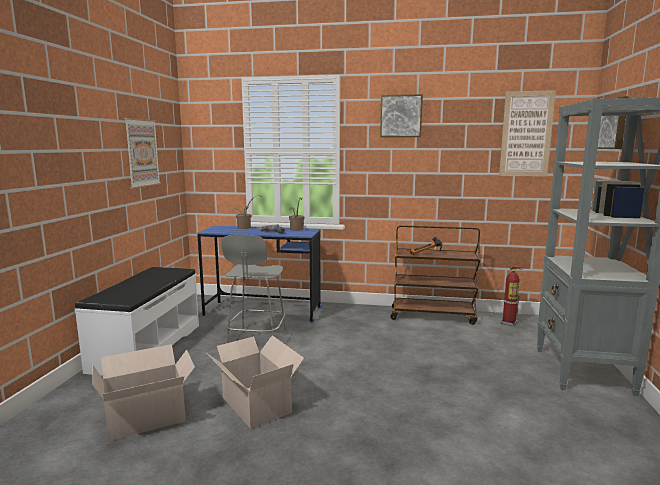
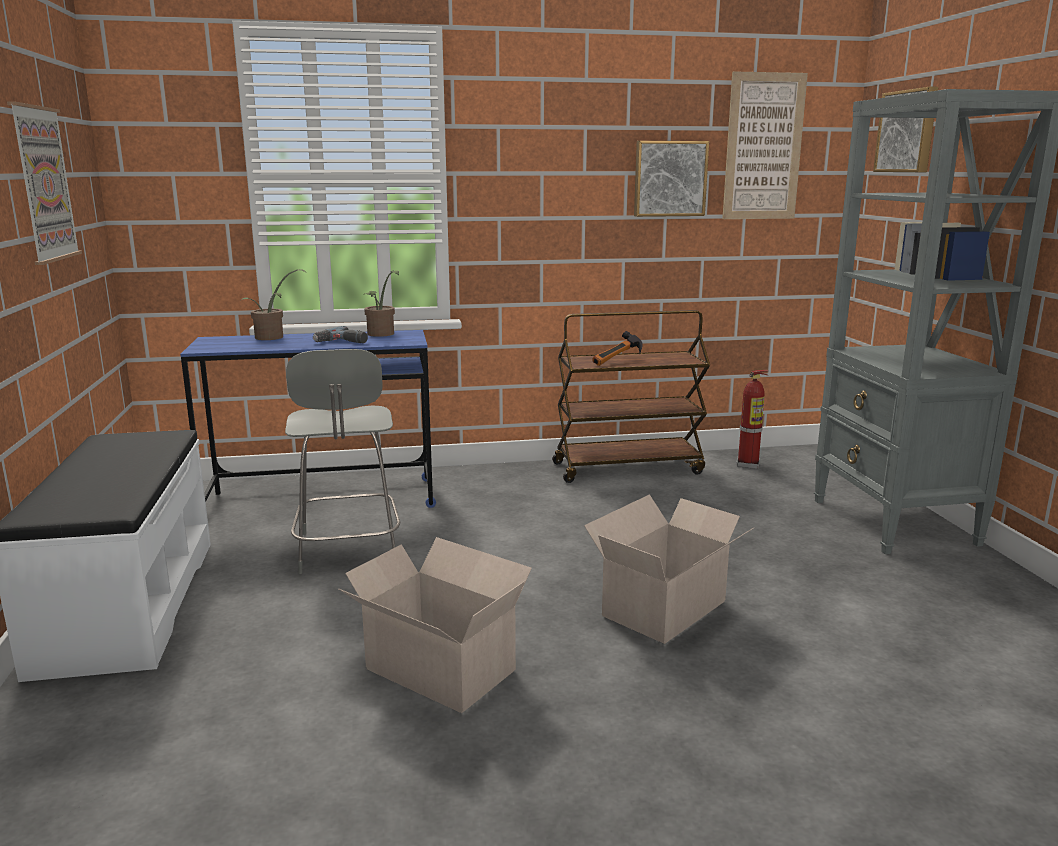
camera: 20 degrees left, 5 degrees up
(148, 418) = (244, 738): cardboard box -> cardboard box (667, 607)
(401, 116) = (558, 111): picture -> picture (669, 178)

